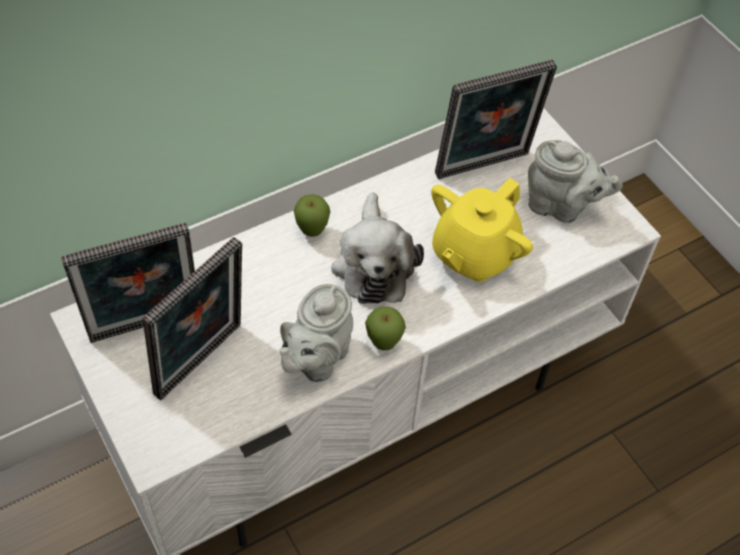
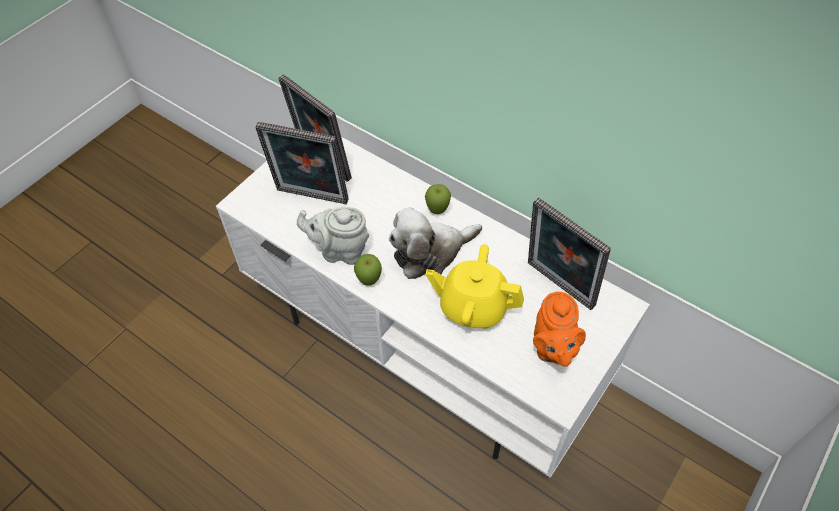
camera: 70 degrees right, 0 degrees up
(561, 207) = (552, 349): grey teapot -> orange teapot

